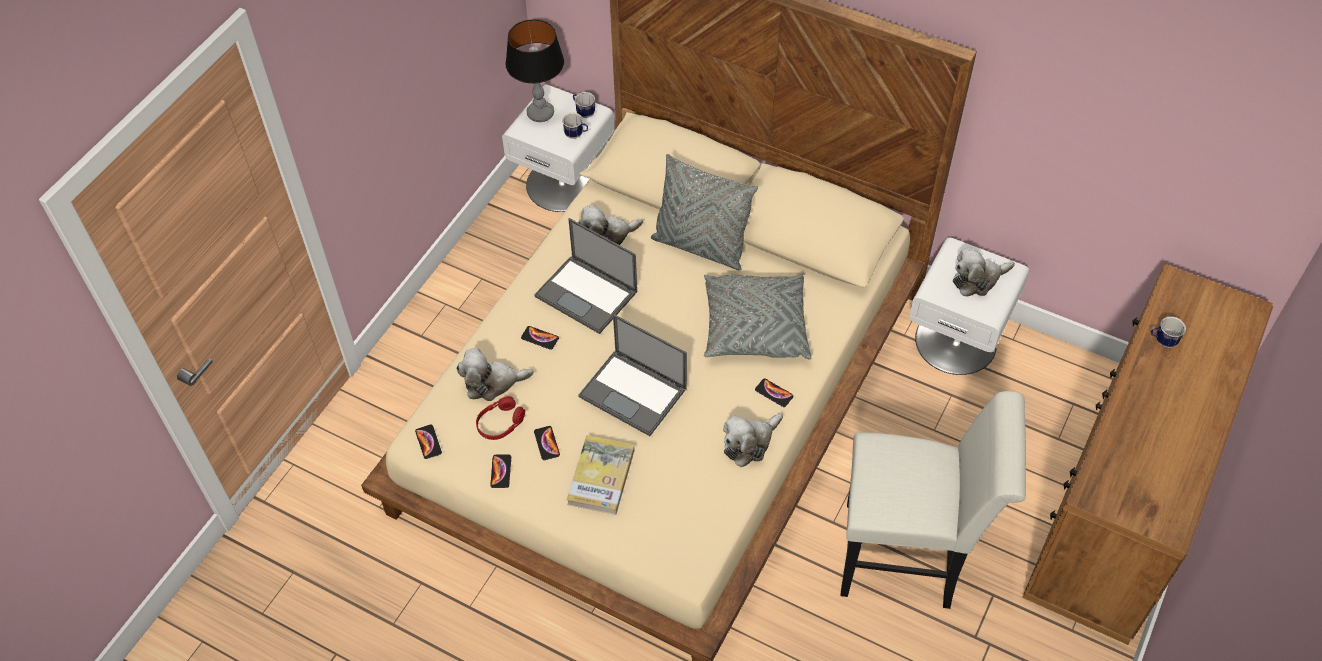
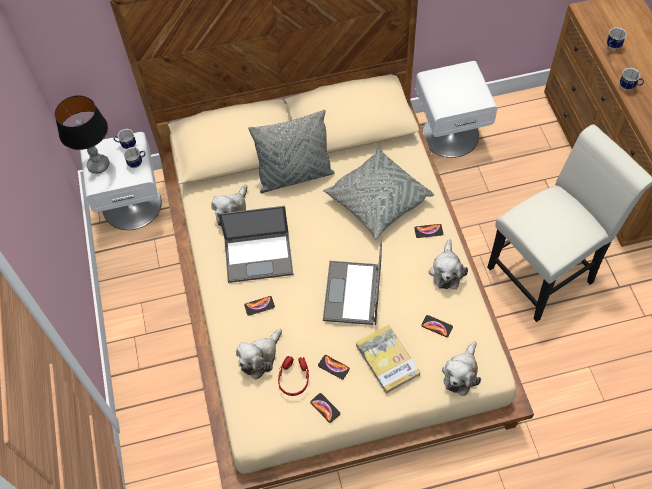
camera: 40 degrees left, 5 degrees up
(428, 442) = (260, 428): phone -> phone (437, 326)
(634, 393) = (352, 294): laptop -> laptop turned 105 degrees clockwise
(978, 279) = (458, 85): plush toy -> plush toy (461, 373)
(1131, 395) = (629, 87): none -> mug

